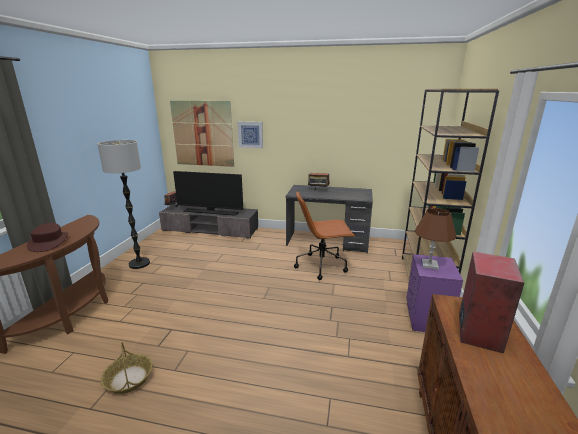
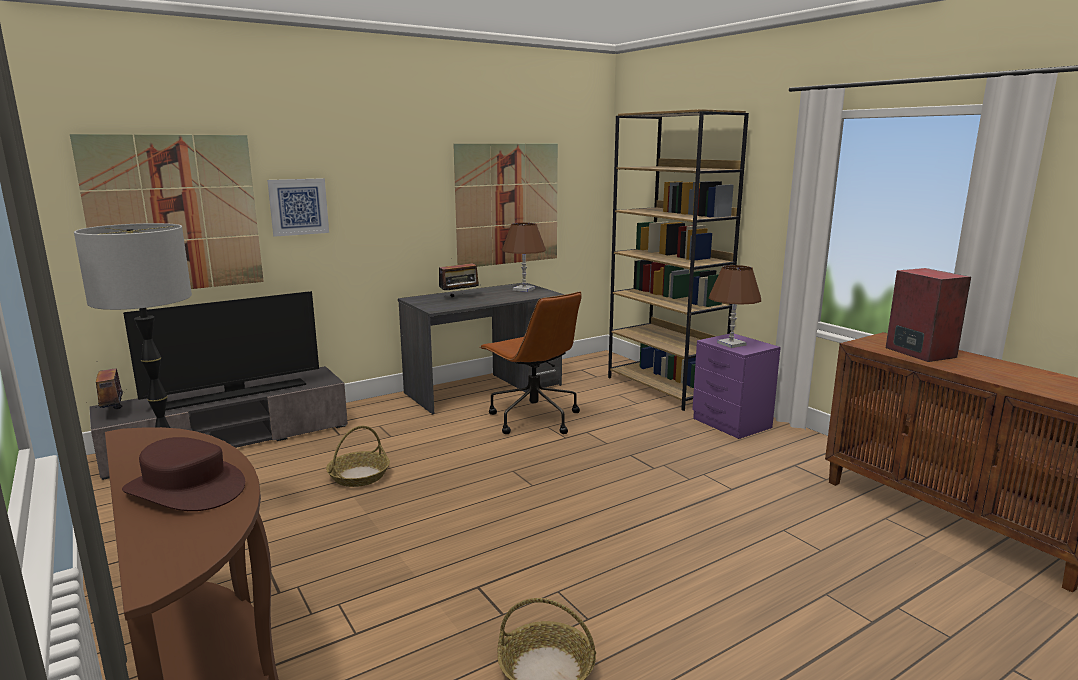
camera: 45 degrees left, 5 degrees down
(218, 262) = (359, 476): none -> basket
(322, 265) = (533, 418): brown office chair -> brown office chair turned 75 degrees counterclockwise
(359, 193) = (524, 289): none -> brown table lamp
(365, 142) = (508, 204): none -> picture

